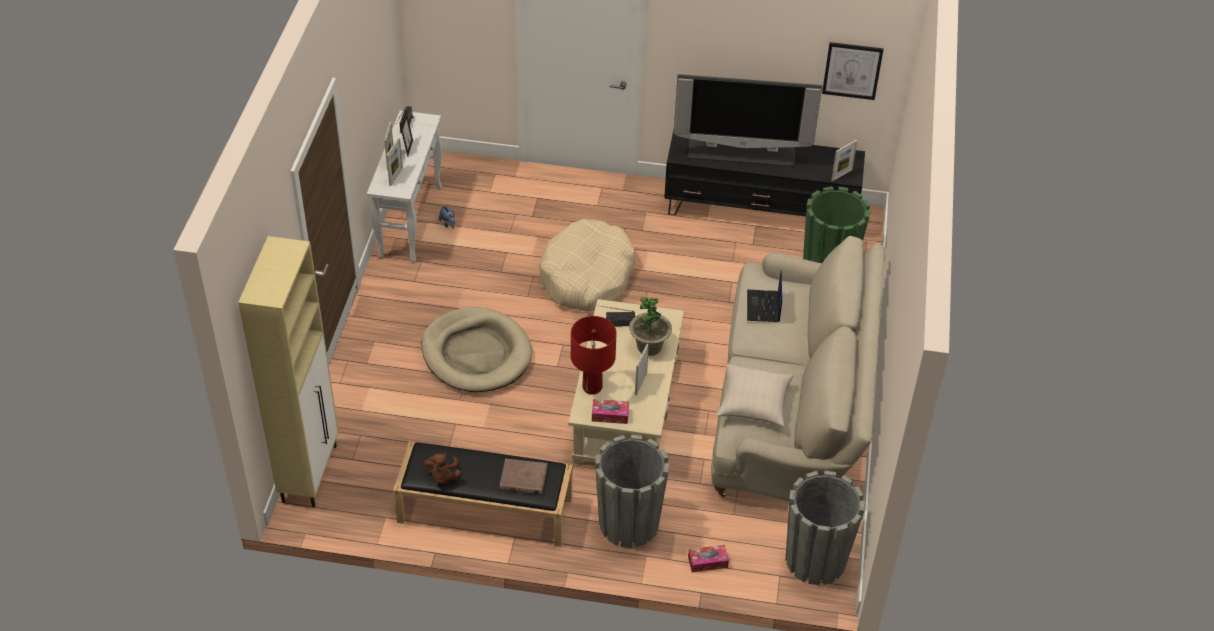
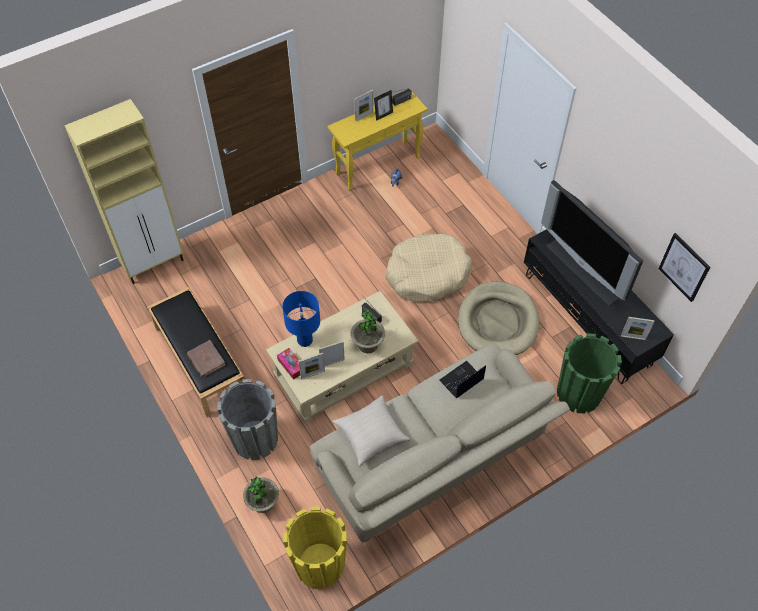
camera: 50 degrees right, 10 degrees up
(396, 176) = (354, 127): picture frame -> picture frame (313, 374)
(410, 221) = (378, 165): white console table -> yellow console table
(443, 477) = (173, 321): brown plush toy -> none
(476, 354) = (311, 269): beige dog bed -> beige dog bed (498, 322)
(592, 387) = (305, 341): red table lamp -> blue table lamp
(707, 562) = (263, 503): tissue box -> potted plant
(815, 560) = (319, 564): grey planter -> yellow planter

